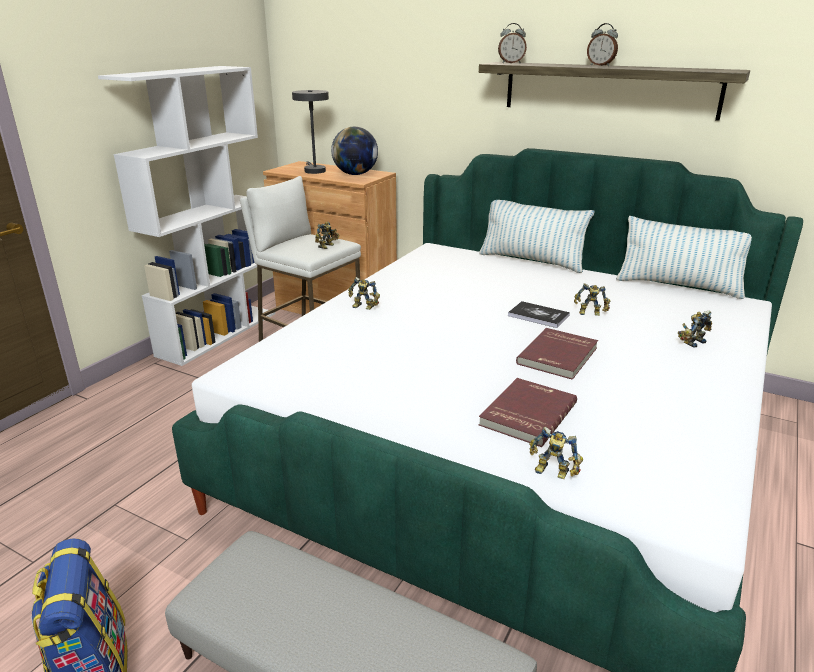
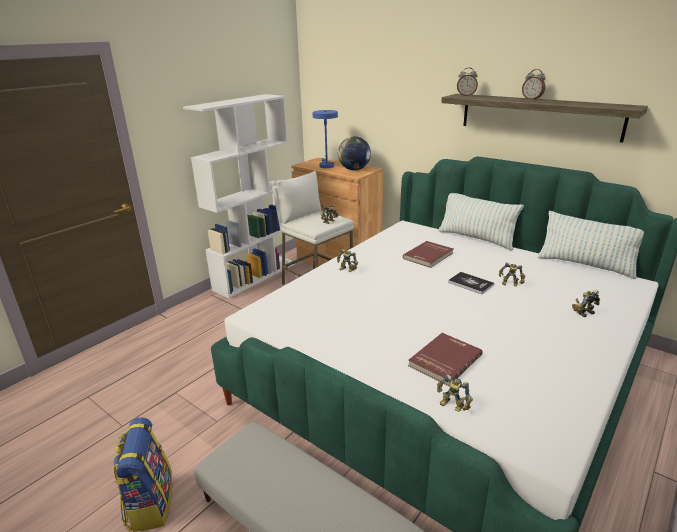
camera: 10 degrees right, 0 degrees up
(313, 170) = (326, 165): grey table lamp -> blue table lamp
(559, 356) = (478, 317): red book -> red book (429, 256)

